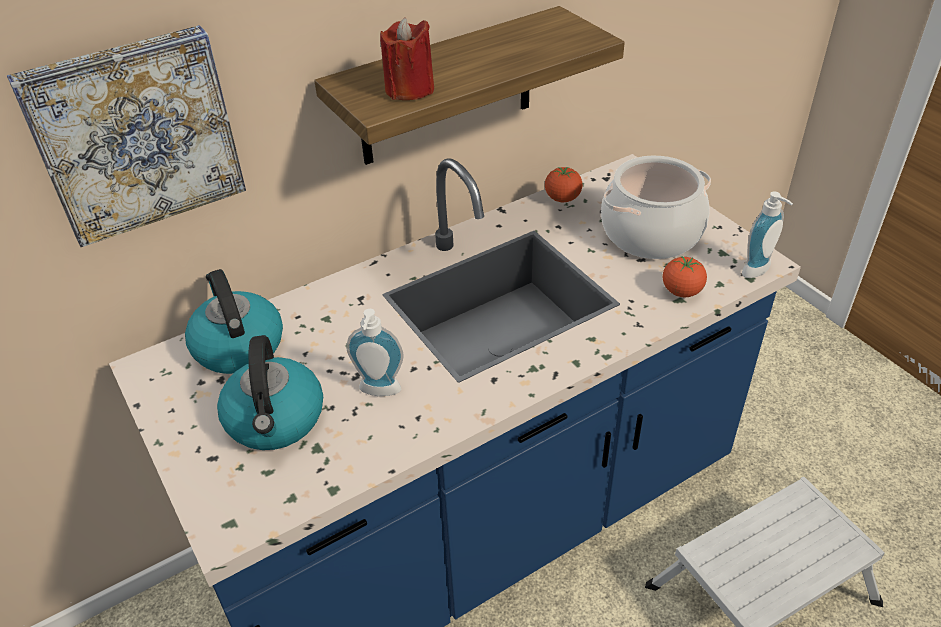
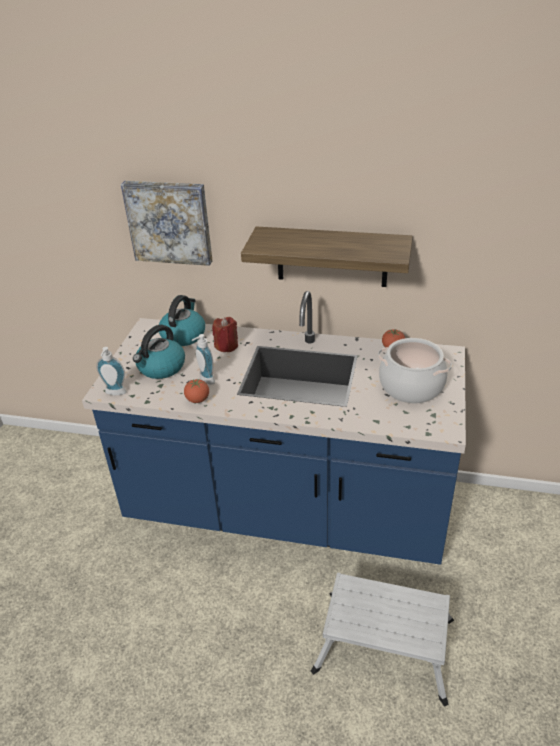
camera: 45 degrees right, 5 degrees down
(409, 89) = (280, 245): red candle -> red candle (226, 346)
(681, 292) = (383, 418): tomato -> tomato (197, 400)
(759, 272) = (438, 433): soap dispenser -> soap dispenser (115, 393)

